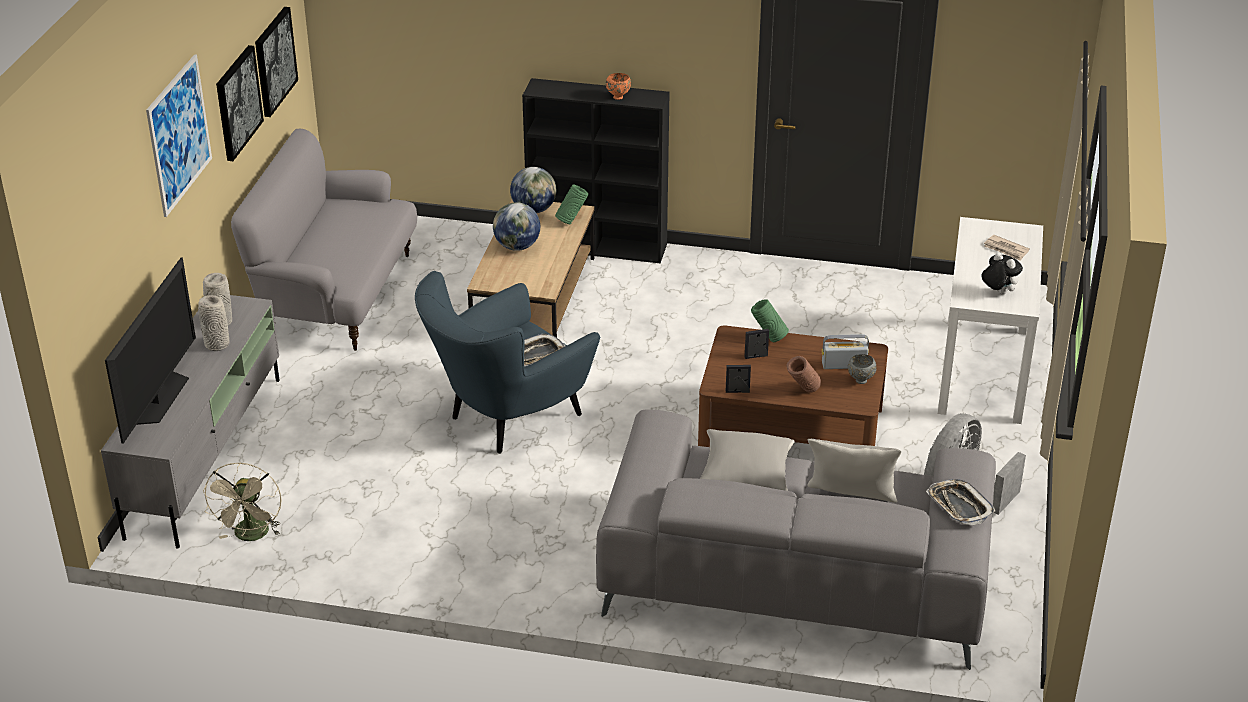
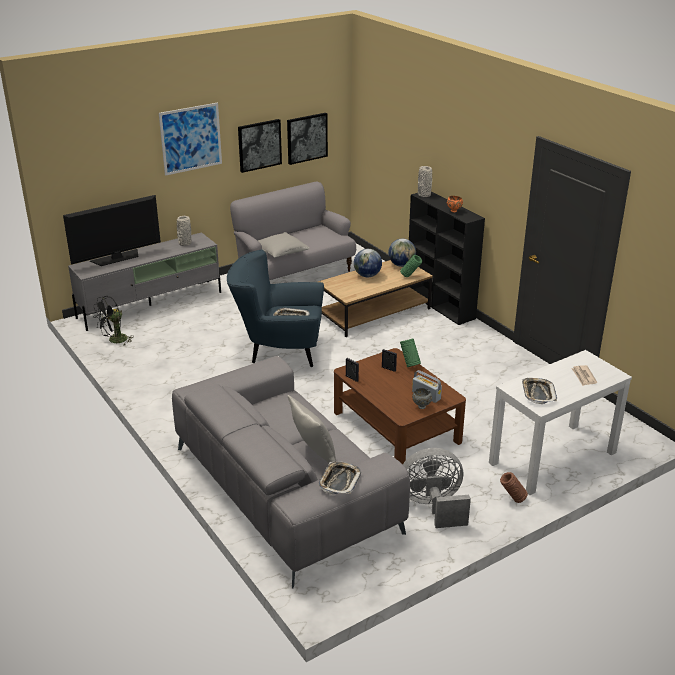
camera: 45 degrees right, 5 degrees down
(217, 345) = (169, 250): grey vase -> grey vase (424, 195)
(251, 536) = (115, 341): beige fan -> black fan
(745, 474) = (289, 413): grey pillow -> grey pillow (280, 252)
(802, 392) = (382, 395): brown vase -> brown vase (512, 499)
(998, 292) = (538, 393): plush toy -> tray

